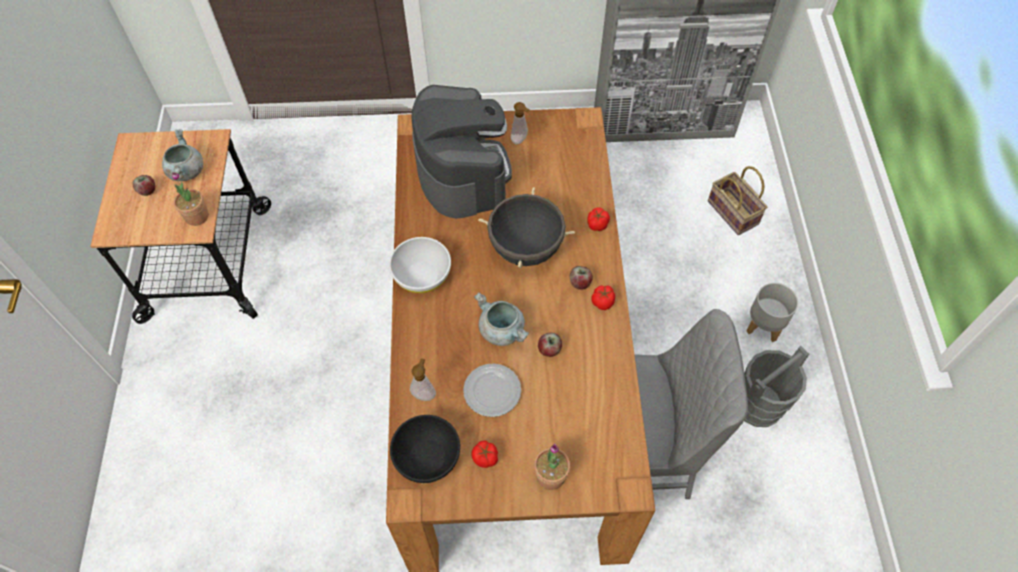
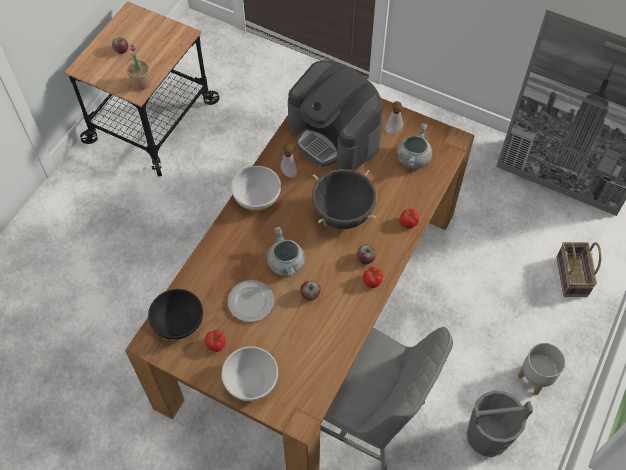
camera: 30 degrees right, 0 degrees up
(186, 171) = (154, 48): grey cooking pot -> grey cooking pot (413, 158)
(424, 393) = (205, 279): soap dispenser -> soap dispenser (290, 172)
(462, 172) = (335, 136): coffee machine -> coffee machine turned 120 degrees clockwise
(550, 476) = (251, 381): potted plant -> white bowl

